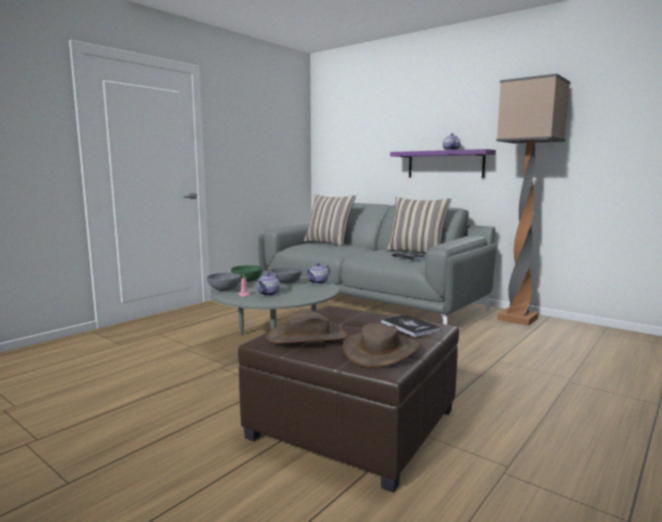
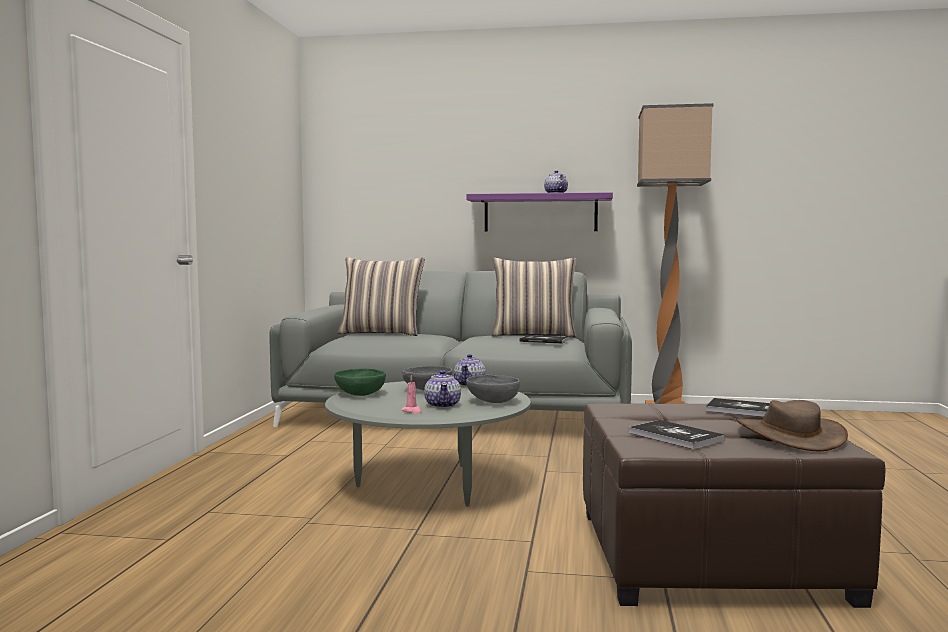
camera: 30 degrees left, 5 degrees down
(224, 289) = (359, 408): grey bowl -> grey bowl (492, 401)
(307, 337) = (675, 436): brown hat -> book

